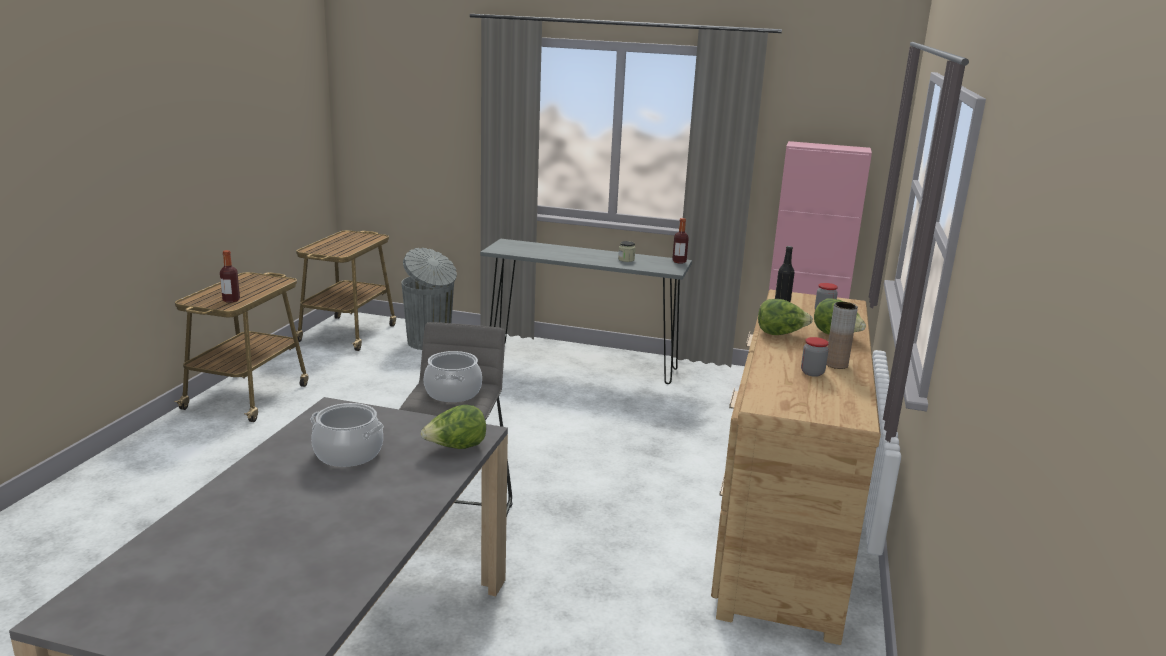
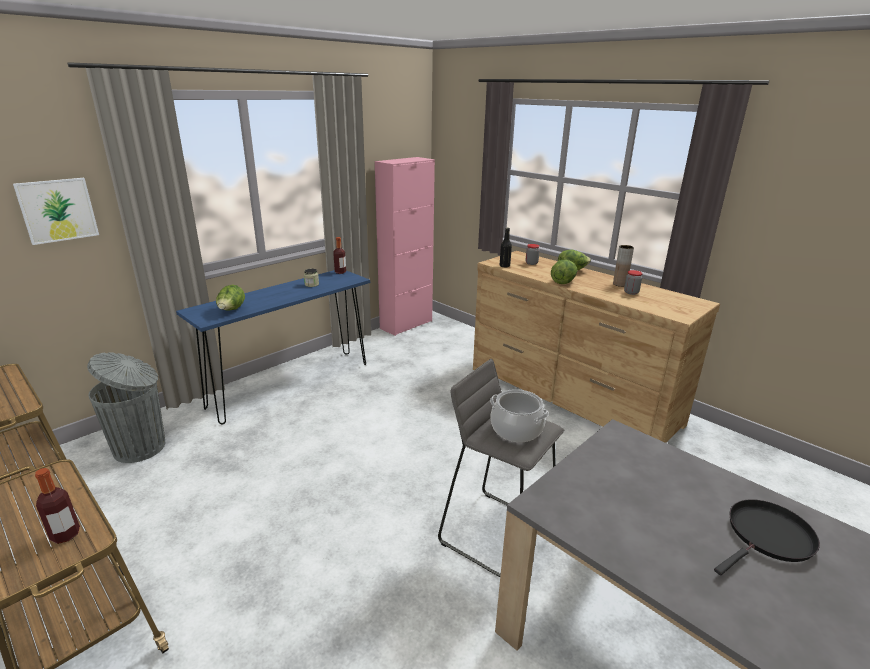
camera: 60 degrees left, 5 degrees up
(348, 509) = (767, 537): none -> black frying pan
(349, 453) = (650, 513): cooking pot -> none
(448, 128) = (58, 210): none -> picture
(456, 448) = (647, 451): lettuce -> lettuce (231, 310)
(581, 363) = (291, 385): grey console table -> blue console table

